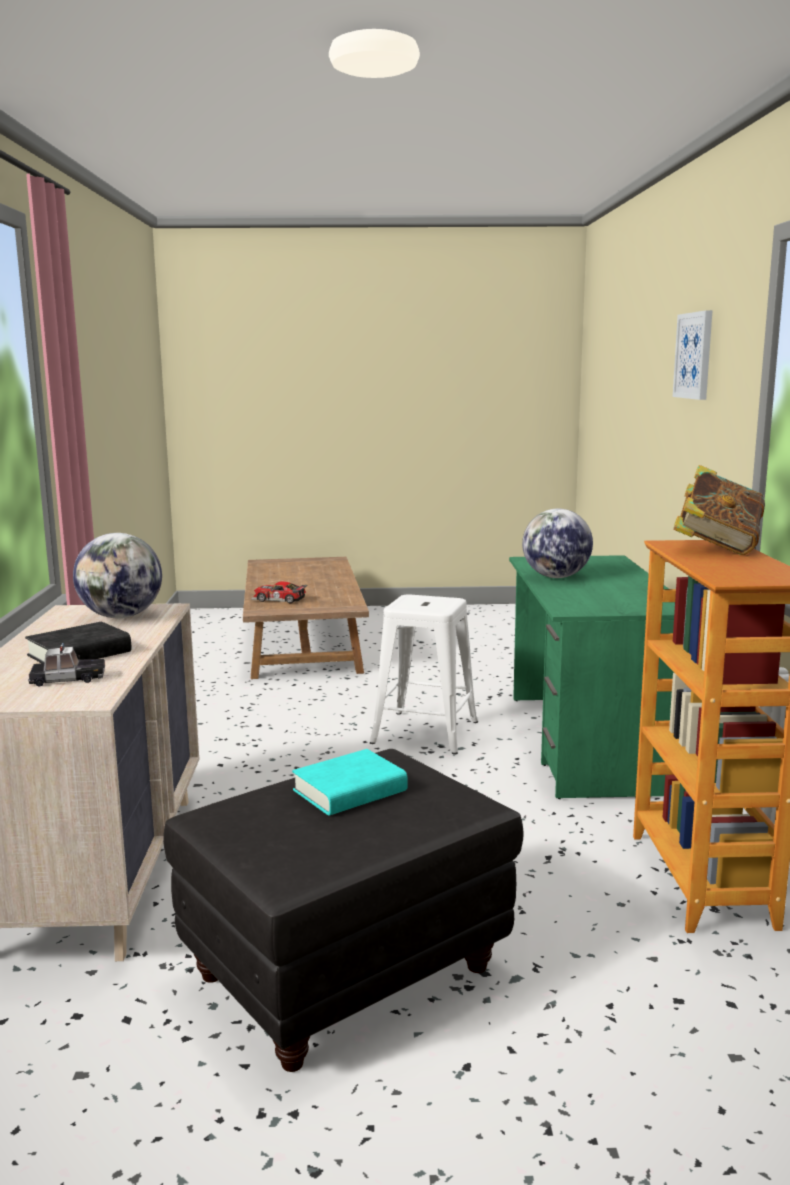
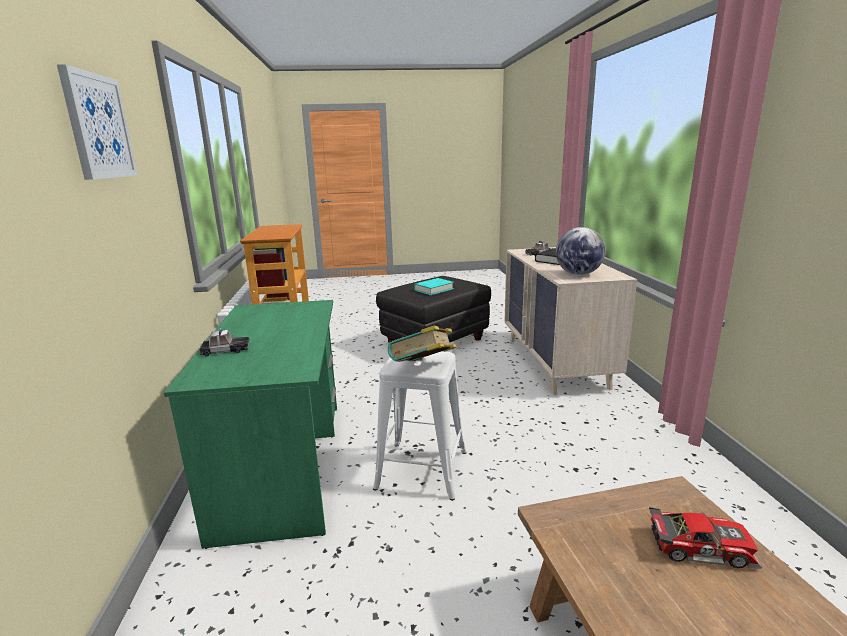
camera: 175 degrees right, 5 degrees up
(556, 577) = (296, 339): globe -> none
(619, 572) = (225, 350): none -> toy car
(717, 547) = (263, 235): book -> book (423, 369)

